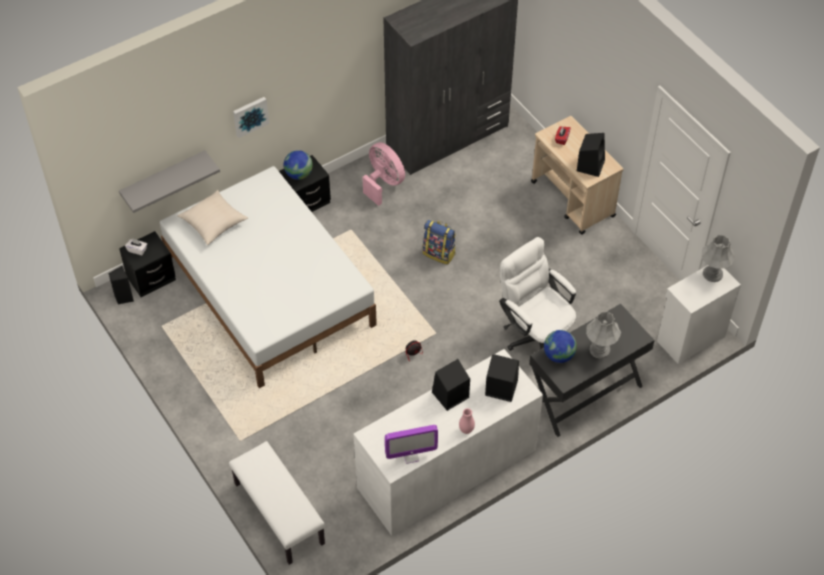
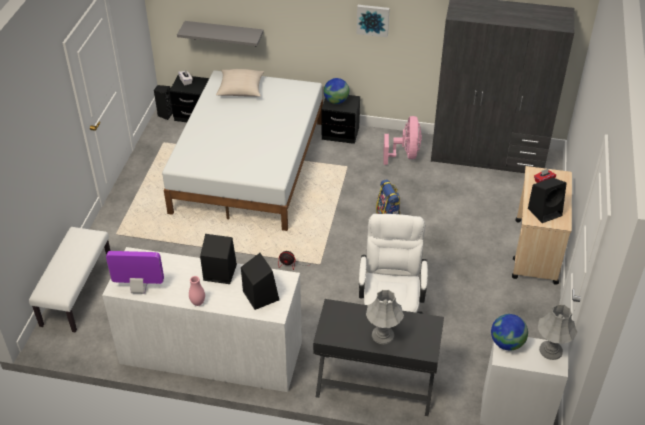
camera: 45 degrees right, 10 degrees down
(250, 116) = (308, 21): picture -> picture (373, 20)
(411, 456) = (139, 289): monitor -> monitor turned 150 degrees clockwise
(558, 355) = (345, 315): globe -> globe (507, 343)

